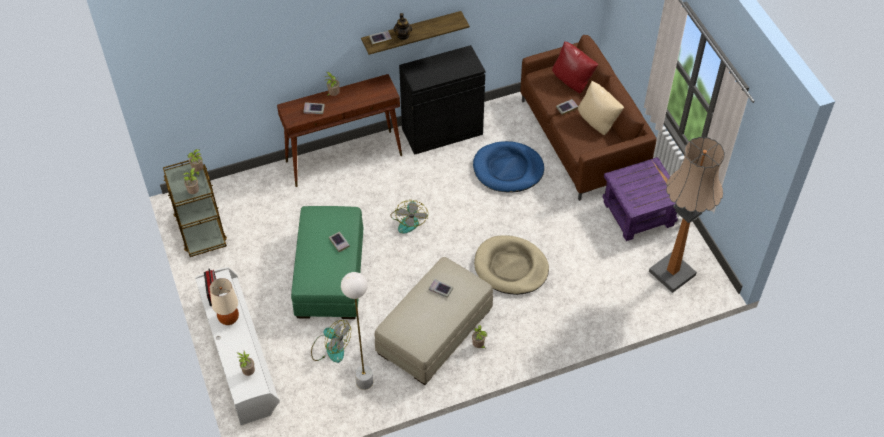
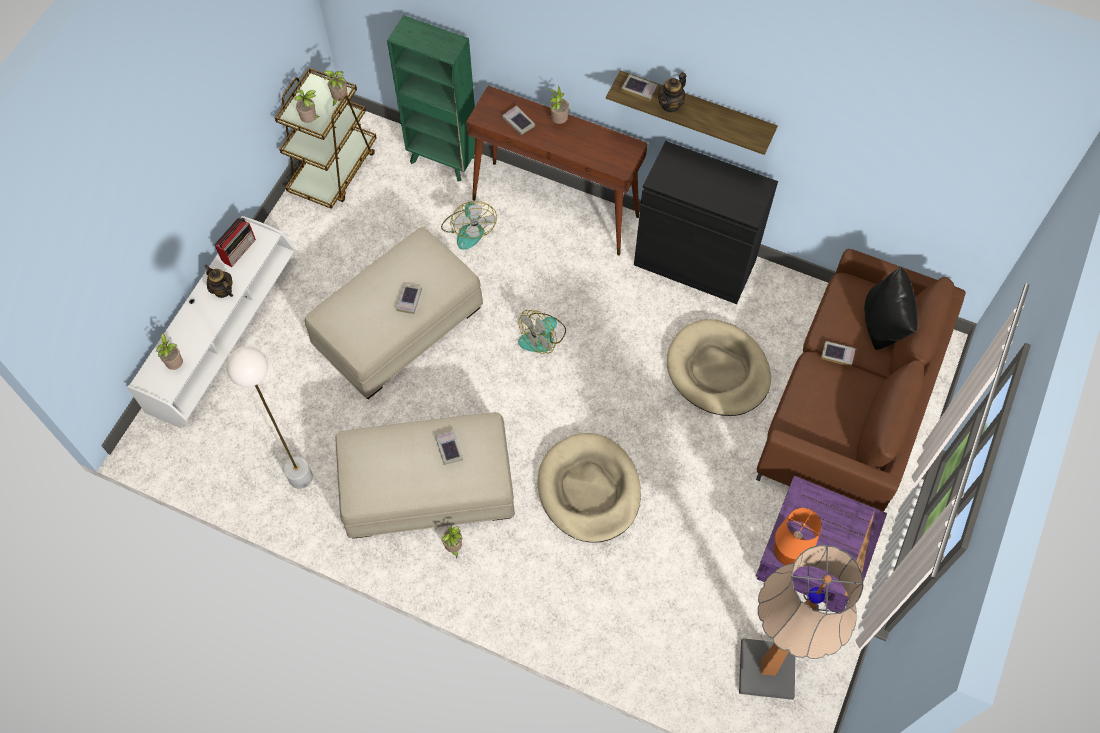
camera: 45 degrees right, 10 degrees up
(229, 319) = (222, 290): beige table lamp -> teapot
(257, 180) = (443, 160): none -> green bookcase
(330, 274) = (398, 326): green ottoman -> beige ottoman
(330, 348) = (310, 409): fan -> fan (468, 229)
(508, 169) = (718, 370): blue dog bed -> beige dog bed
(572, 82) = (883, 327): red pillow -> black pillow
(598, 122) = (854, 405): beige pillow -> none
(637, 205) = (787, 553): none -> orange table lamp

